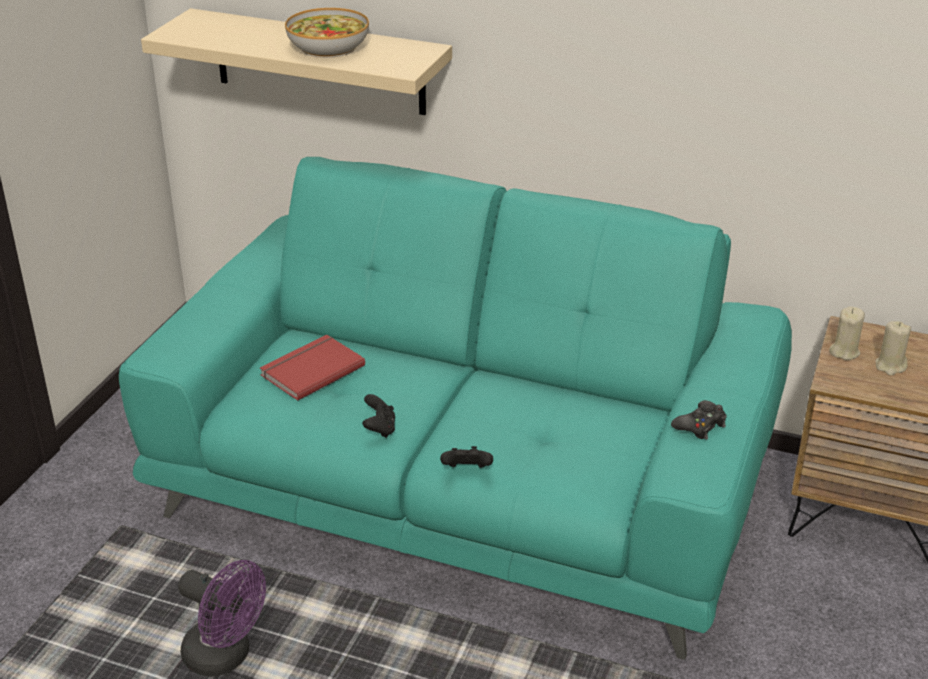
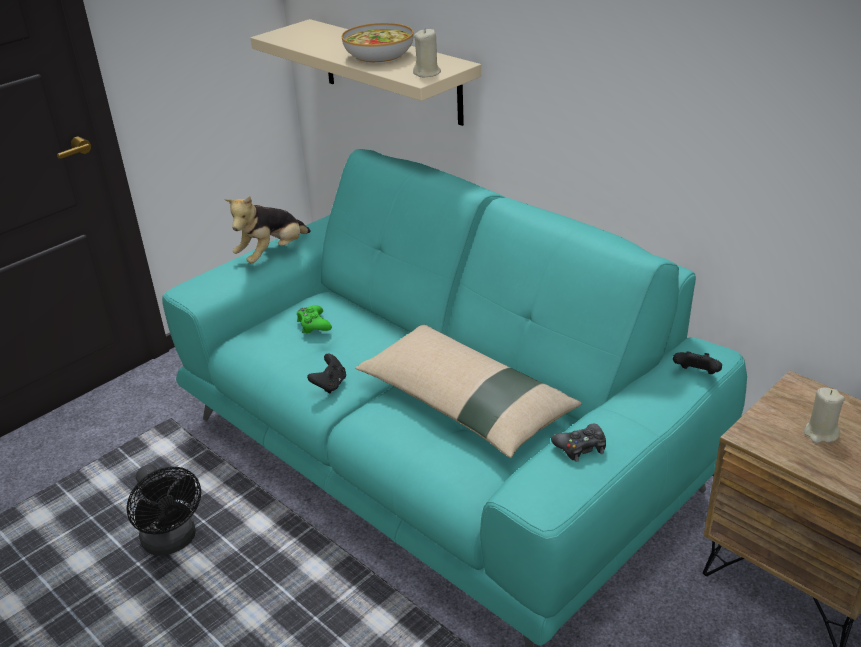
camera: 25 degrees right, 0 degrees up
(224, 297) = (272, 254): none -> plush toy
(225, 657) = (173, 542): purple fan -> black fan
(310, 369) = (313, 324): red book -> green game controller
(467, 471) = (372, 438): black game controller -> black game controller (696, 374)
(535, 416) = (464, 403): none -> beige pillow
(844, 352) = (779, 408): beige candle -> beige candle (427, 73)

